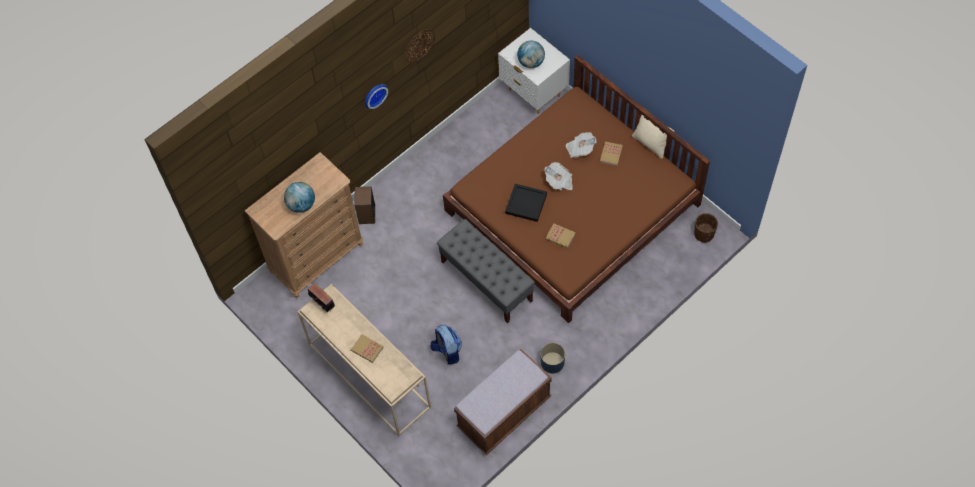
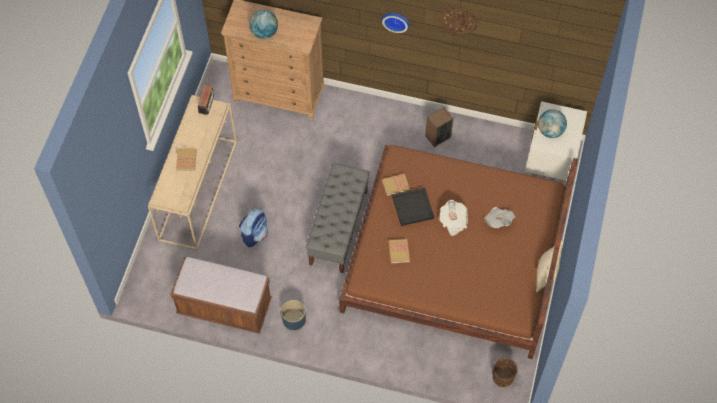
camera: 55 degrees right, 0 degrees up
(366, 214) = (341, 107): speaker -> speaker (437, 136)
(611, 154) = (511, 248): book -> book (395, 185)

